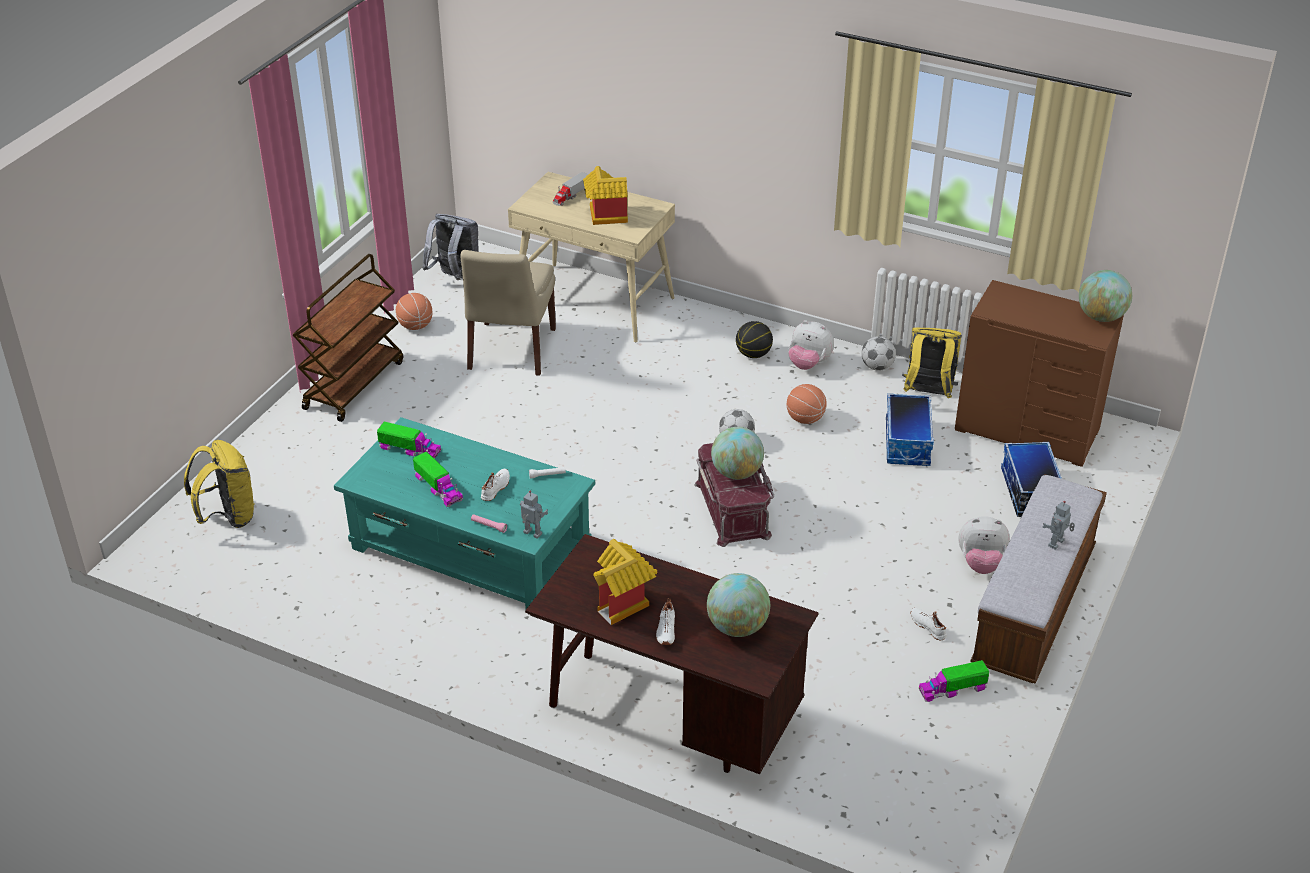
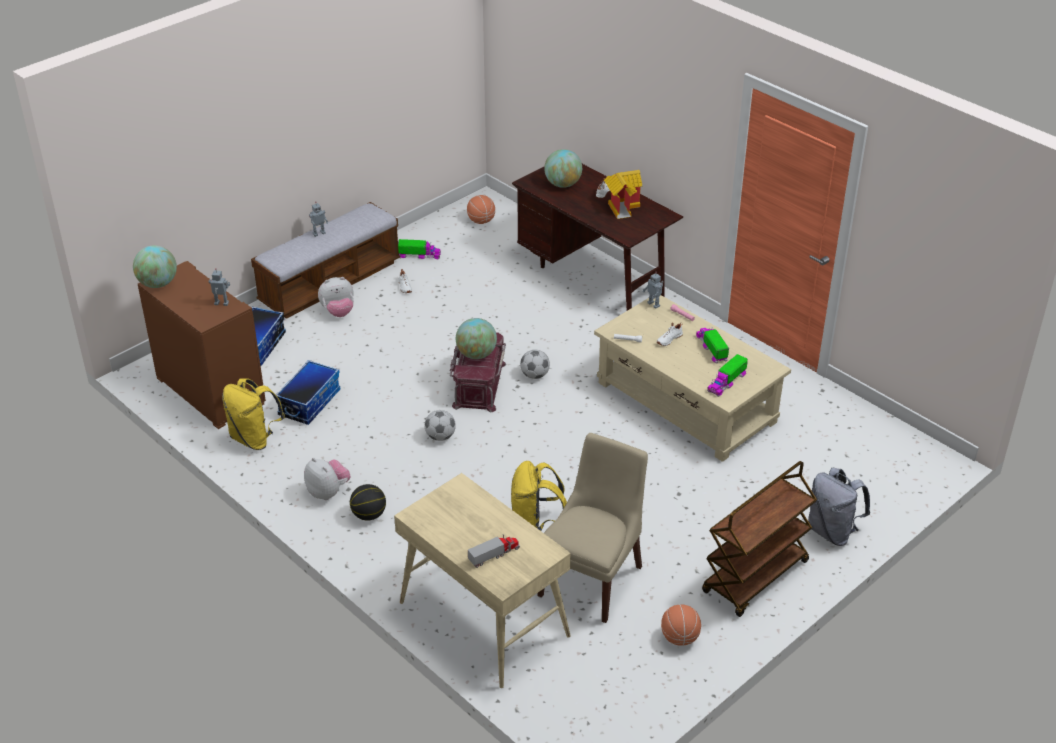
camera: 160 degrees left, 0 degrees up
(228, 517) = (875, 471): yellow backpack -> yellow backpack (536, 526)
(410, 450) = (727, 382): toy truck -> toy truck turned 90 degrees counterclockwise
(456, 278) = (618, 699): grey backpack -> grey backpack (832, 531)
(470, 547) = (686, 403): turquoise coffee table -> beige coffee table
(603, 216) = (476, 515): toy house -> none
(805, 419) = (372, 441): basketball -> basketball (481, 221)
(877, 367) = (272, 474): football -> football (534, 375)
(981, 564) = (338, 312): plush toy -> plush toy turned 135 degrees clockwise
(1006, 311) = (221, 304): none -> toy robot

